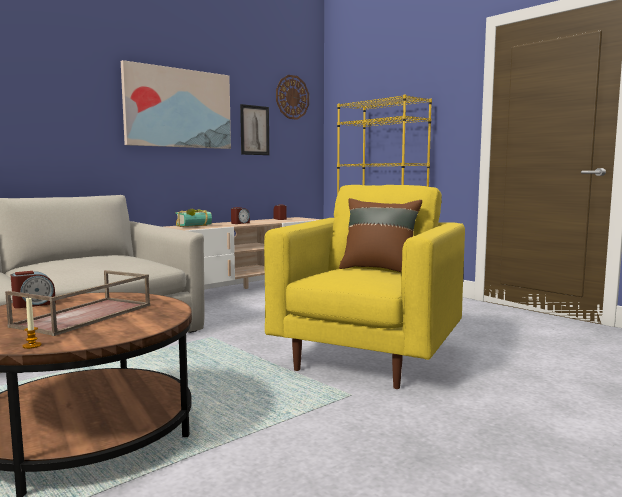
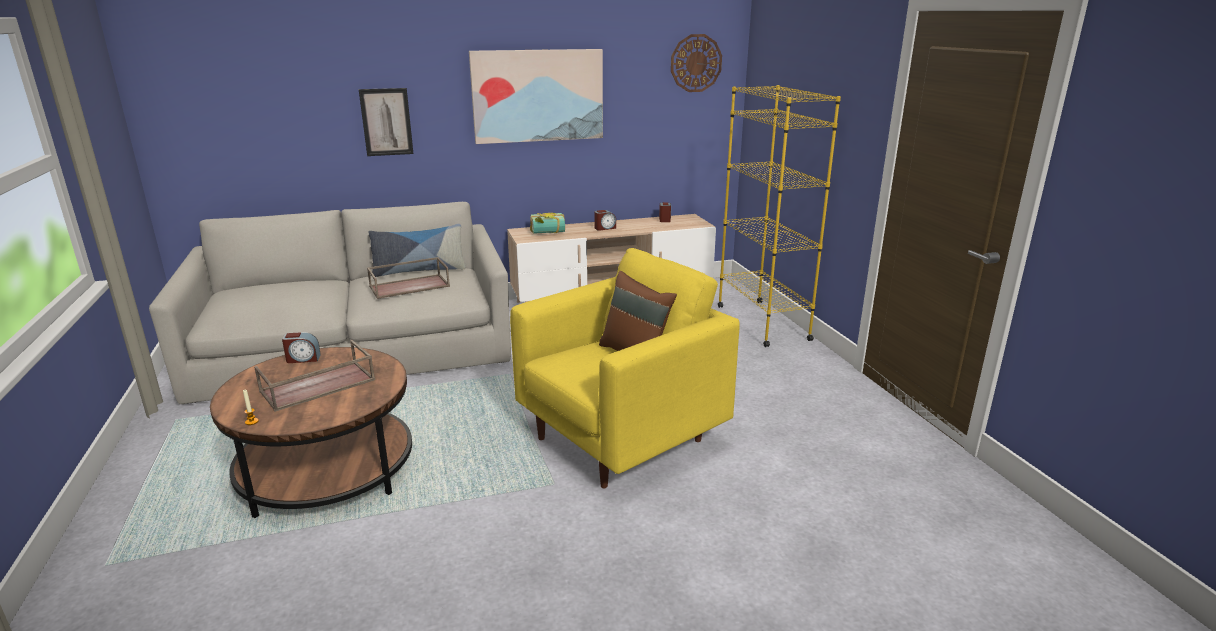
camera: 25 degrees right, 15 degrees up
(85, 256) = (419, 270): none -> pillow
(91, 262) = (410, 286): none -> brown tray
(254, 130) = (638, 111): picture -> picture (386, 122)

